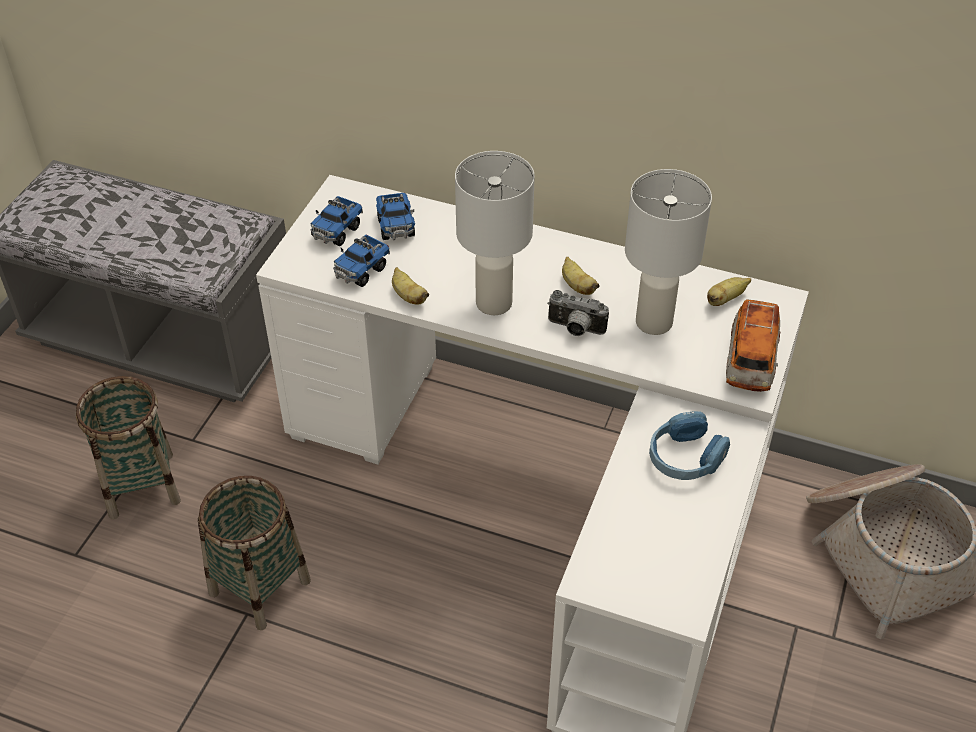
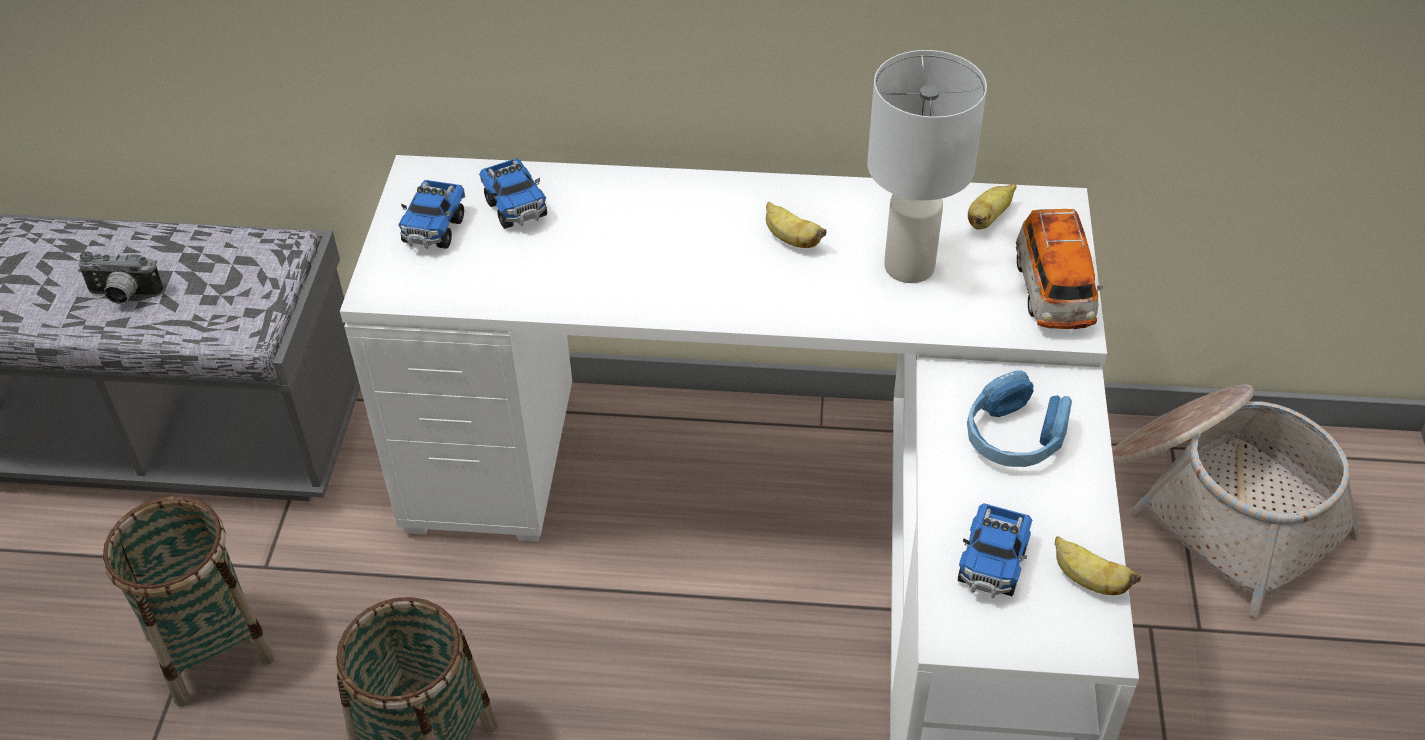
camera: 15 degrees left, 0 degrees up
(361, 270) = (489, 276): toy truck -> toy truck (992, 564)
(408, 296) = (568, 298): banana -> banana (1088, 580)
(493, 302) = (687, 282): white table lamp -> none
(575, 329) = (810, 297): camera -> camera (123, 296)

